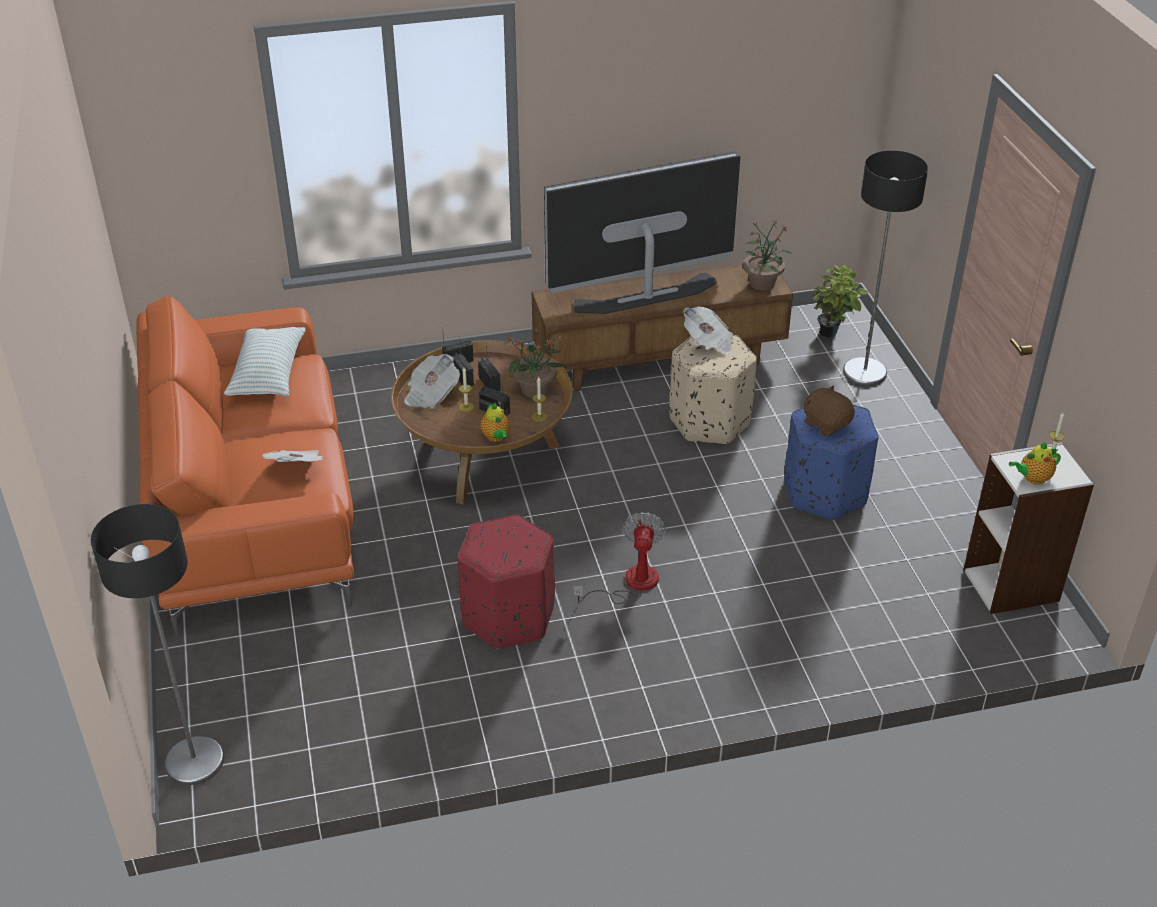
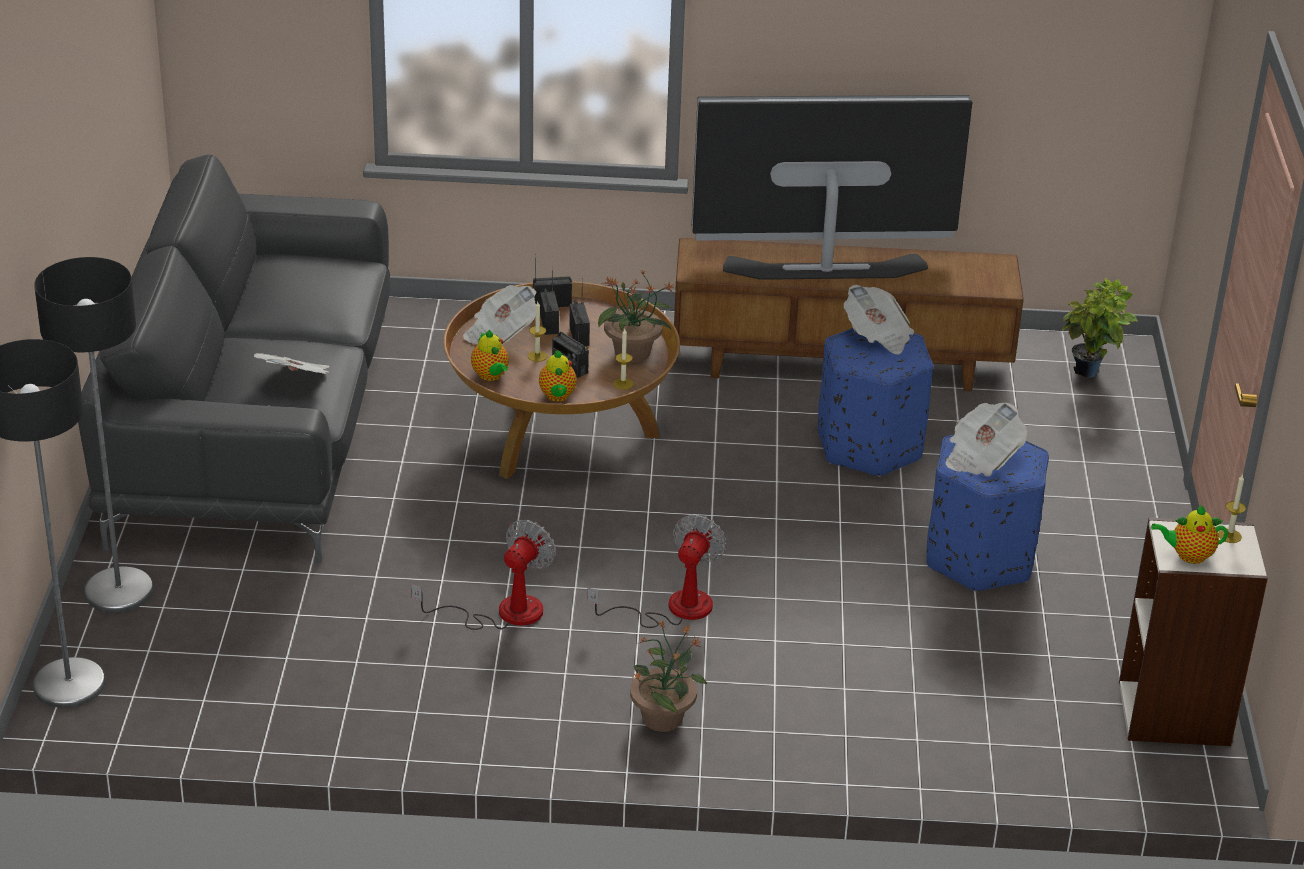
camera: 15 degrees right, 5 degrees down
(253, 500) = (255, 424): orange sofa -> grey sofa
(268, 374) = (309, 273): pillow -> none
(439, 430) = (491, 376): none -> teapot
(508, 616) = (503, 612): red ottoman -> fan
(710, 421) = (870, 446): beige ottoman -> blue ottoman
(762, 283) = (987, 280): potted plant -> potted plant (663, 717)
(826, 424) = (981, 457): brown plush toy -> newspaper
(864, 372) = (1110, 427): floor lamp -> floor lamp (118, 591)

